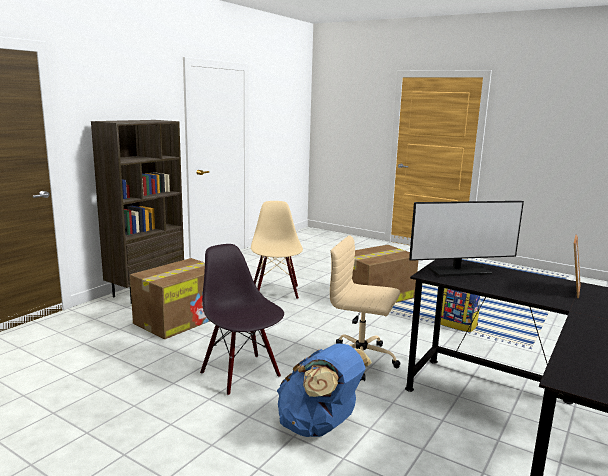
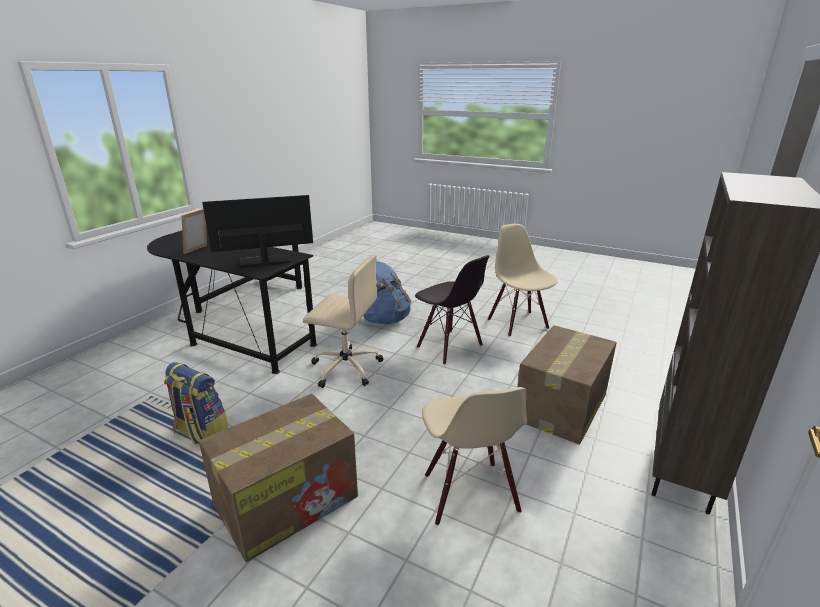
camera: 175 degrees right, 10 degrees up
(122, 401) = (518, 324): none -> beige chair

